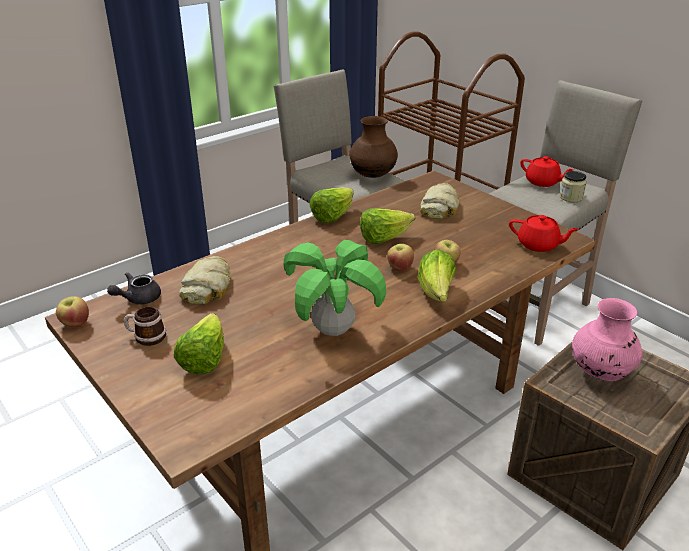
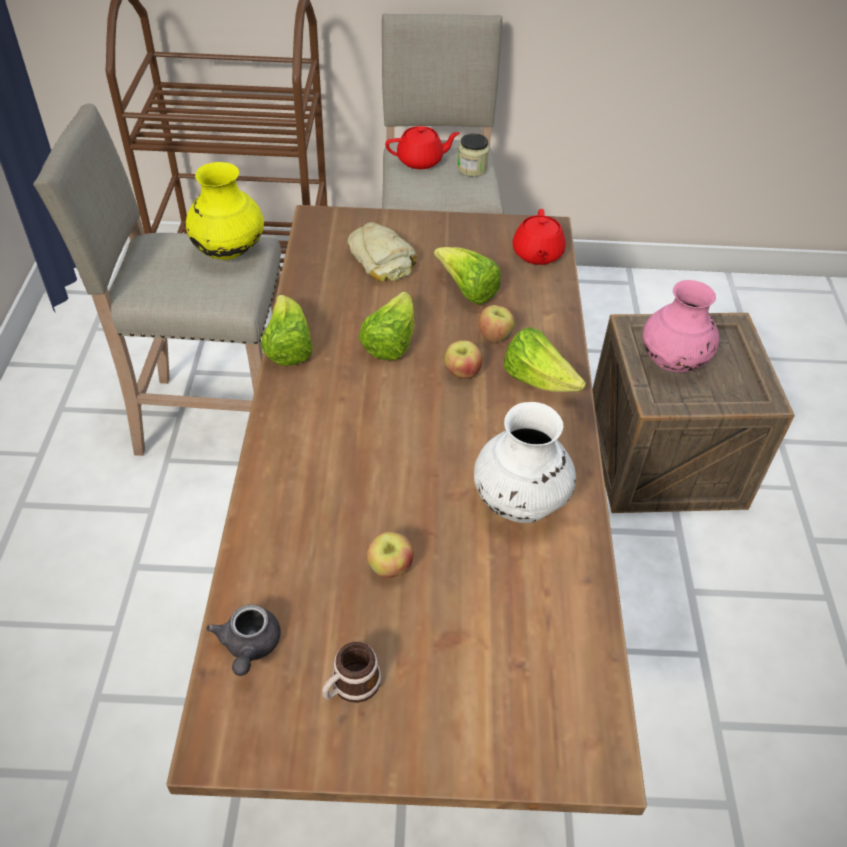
camera: 50 degrees left, 15 degrees up
(75, 323) = (230, 753): apple -> apple (390, 567)
(204, 359) = (459, 652): lettuce -> lettuce (467, 291)
(208, 287) = (305, 558): bread -> none
(333, 330) = (519, 503): potted plant -> white vase
(373, 175) = (229, 251): brown vase -> yellow vase
(538, 245) = (537, 254): red teapot -> red teapot turned 120 degrees clockwise

